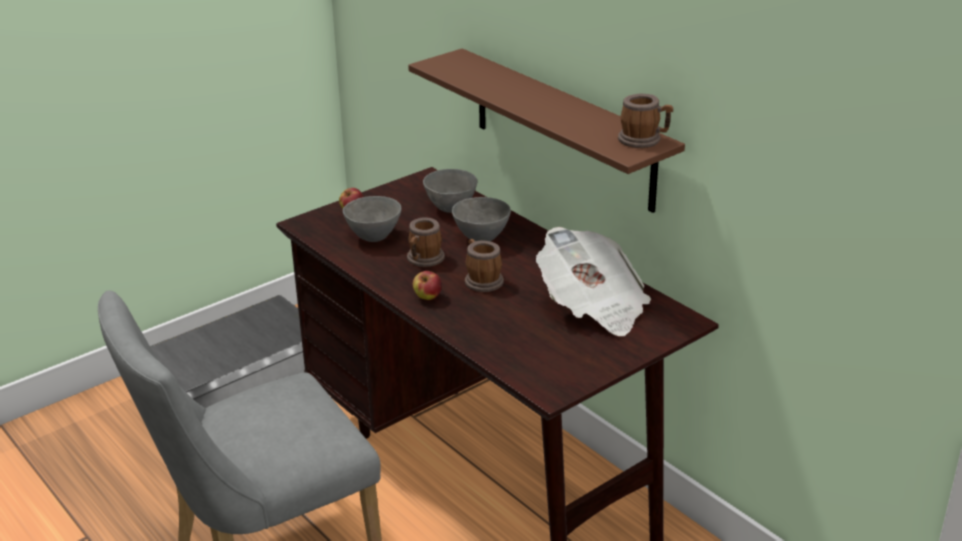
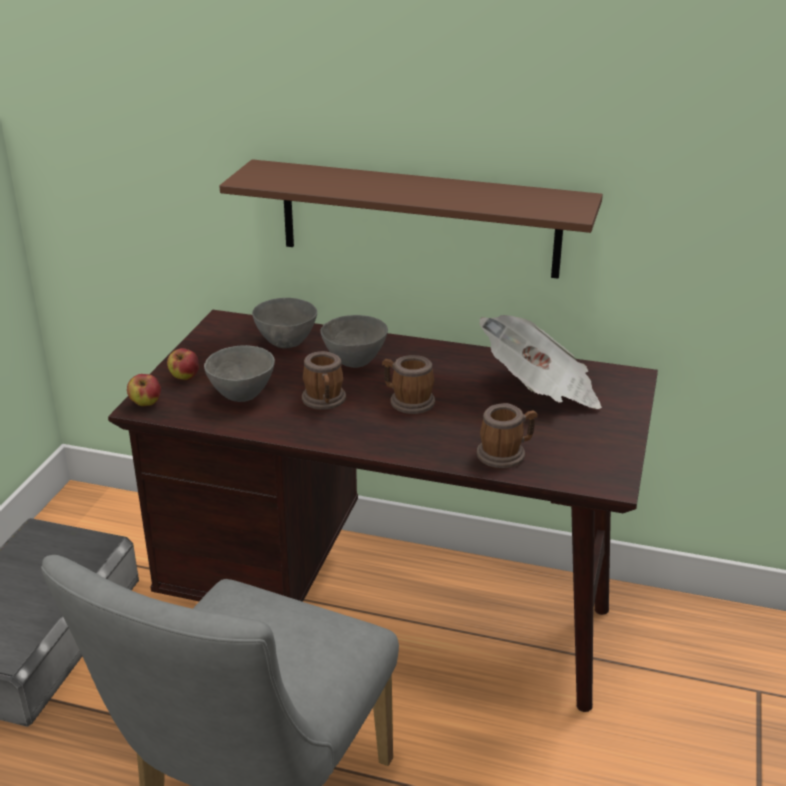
camera: 35 degrees left, 0 degrees up
(427, 297) = (377, 437): apple -> apple (146, 404)
(644, 140) = (565, 198): mug -> mug (506, 454)

